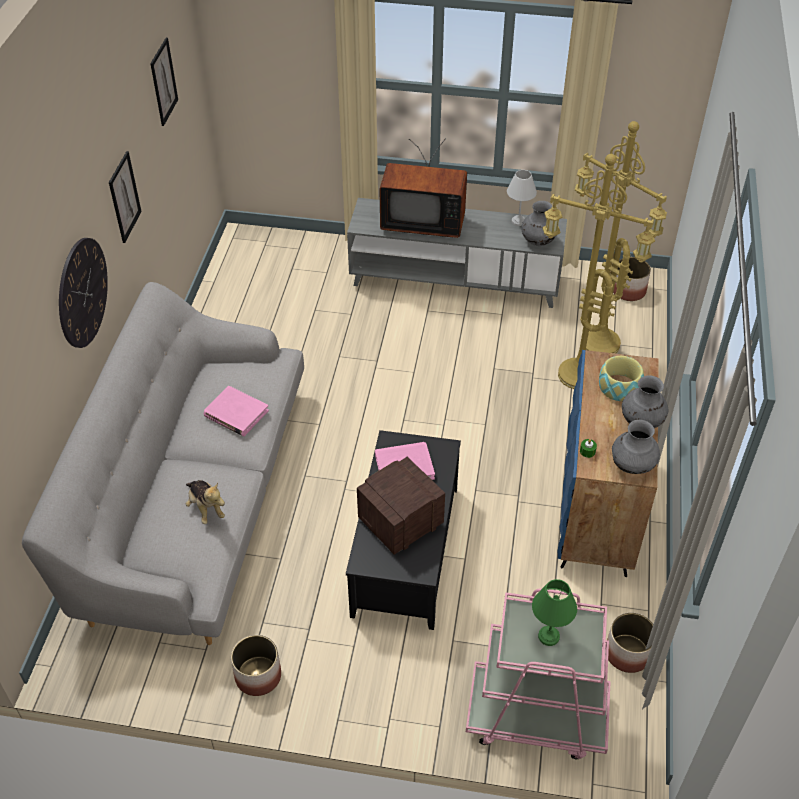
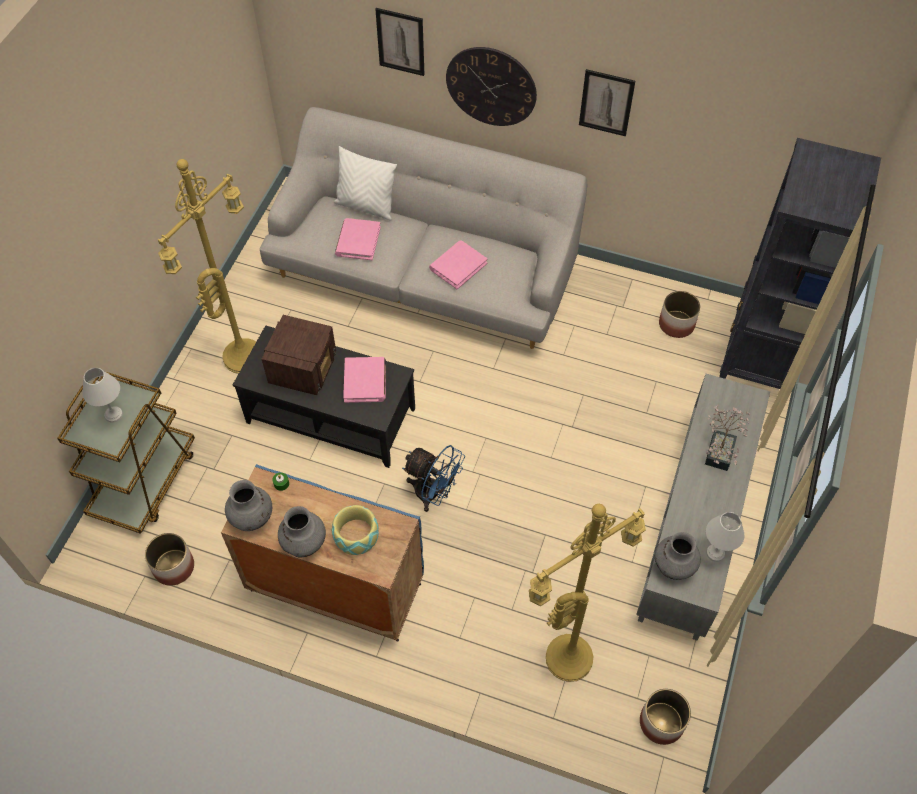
camera: 100 degrees right, 10 degrees up
(146, 512) = (366, 206): none -> white pillow
(163, 82) = (755, 105): picture -> picture (400, 42)
(206, 508) = (358, 241): plush toy -> pink book
(258, 675) = (245, 303): planter -> planter (676, 324)
(286, 251) = (756, 365): none -> black bookcase
(399, 523) = (303, 368): radio -> radio turned 45 degrees clockwise
(422, 221) = (721, 449): television -> potted plant
(476, 450) = (433, 494): none -> blue fan
(536, 715) = (144, 481): pink cart -> brown cart
(549, 637) = (112, 415): green table lamp -> white table lamp
(575, 376) = (520, 616): yellow floor lamp -> yellow floor lamp (242, 355)

